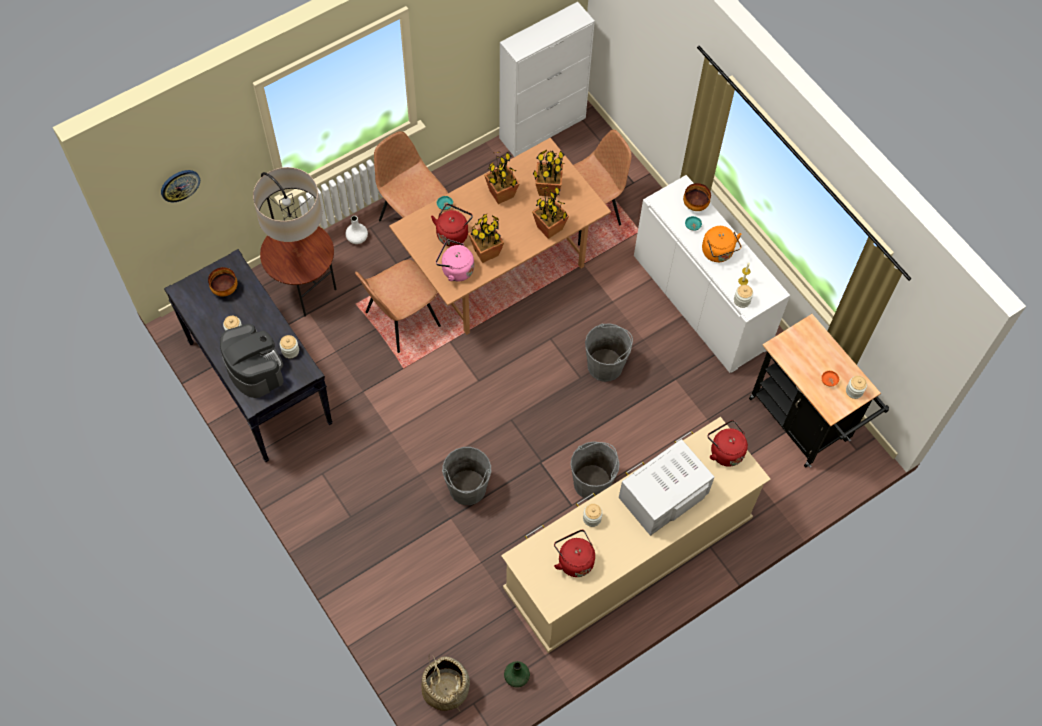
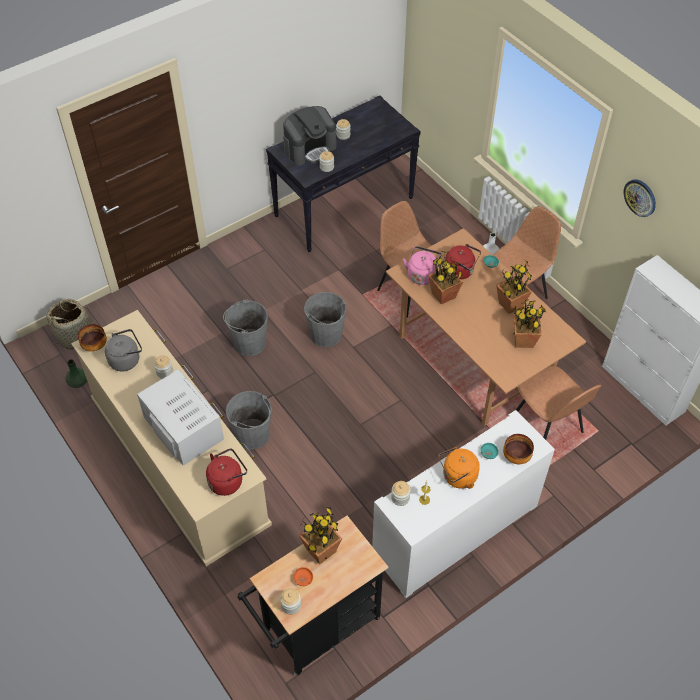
camera: 90 degrees right, 10 degrees down
(180, 185) = (438, 50): wall clock -> wall clock (640, 197)
(224, 289) = (381, 126): bowl -> bowl (95, 346)
(305, 289) = (433, 227): floor lamp -> none
(549, 228) = (477, 342): potted plant -> potted plant (320, 551)
(574, 560) = (126, 359): red kettle -> grey kettle
(605, 365) = (375, 445): grey bucket -> grey bucket (326, 335)

